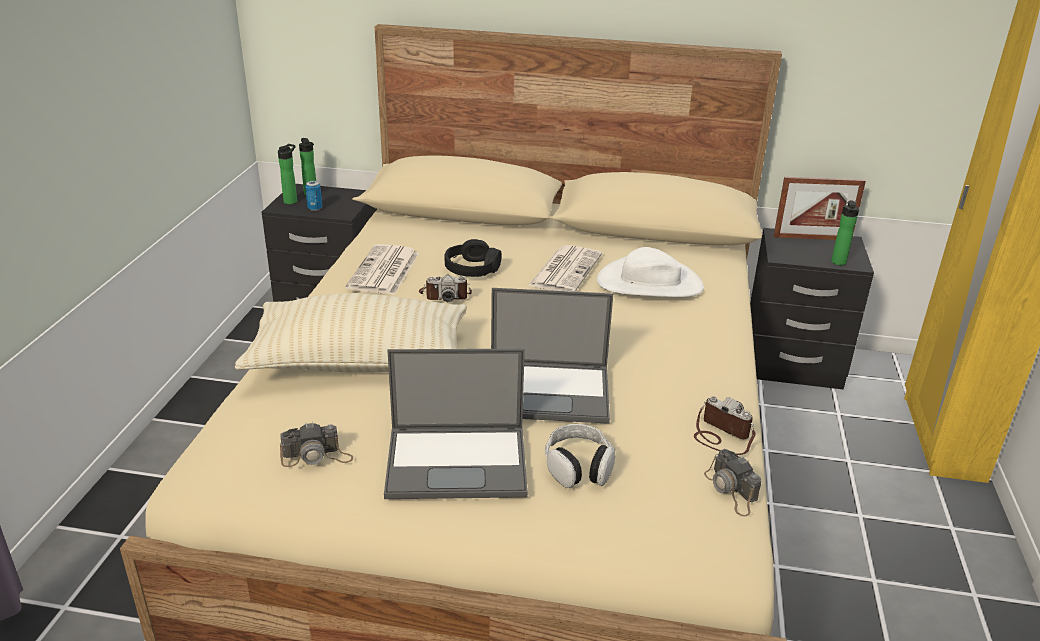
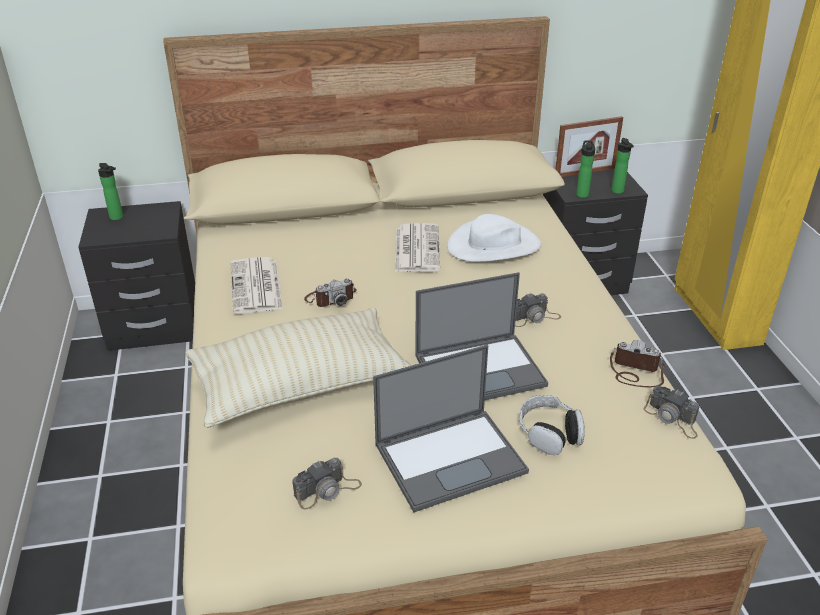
camera: 20 degrees left, 5 degrees up
(292, 201) = (102, 229): bottle -> bottle (582, 194)
(315, 208) = (132, 232): can -> none
(472, 269) = (335, 265): black headphones -> none
(644, 357) = (534, 317): none -> camera

